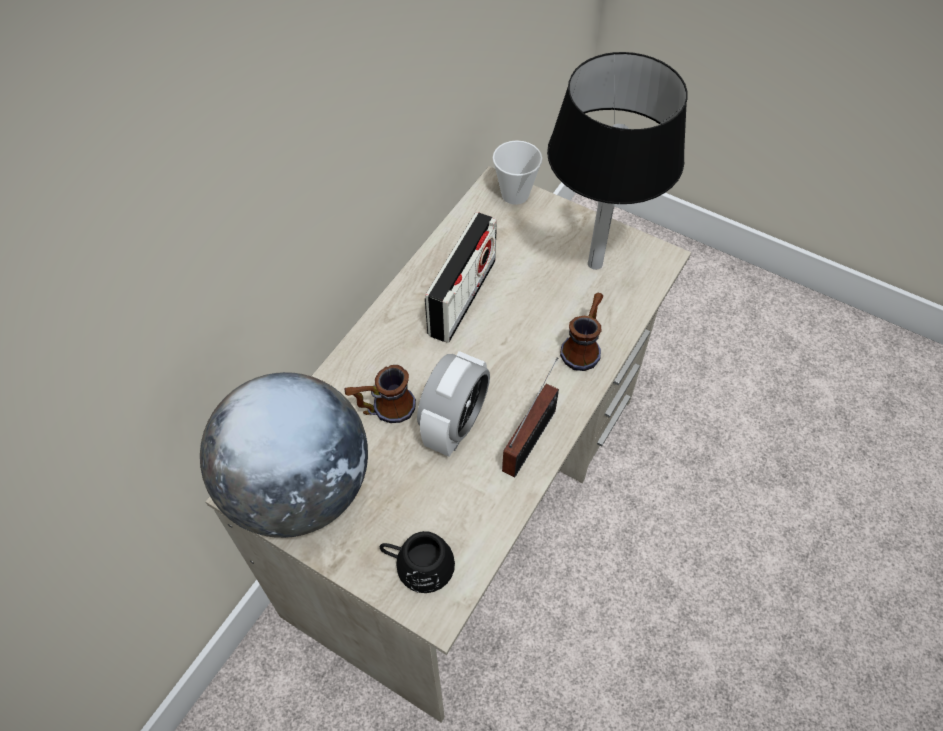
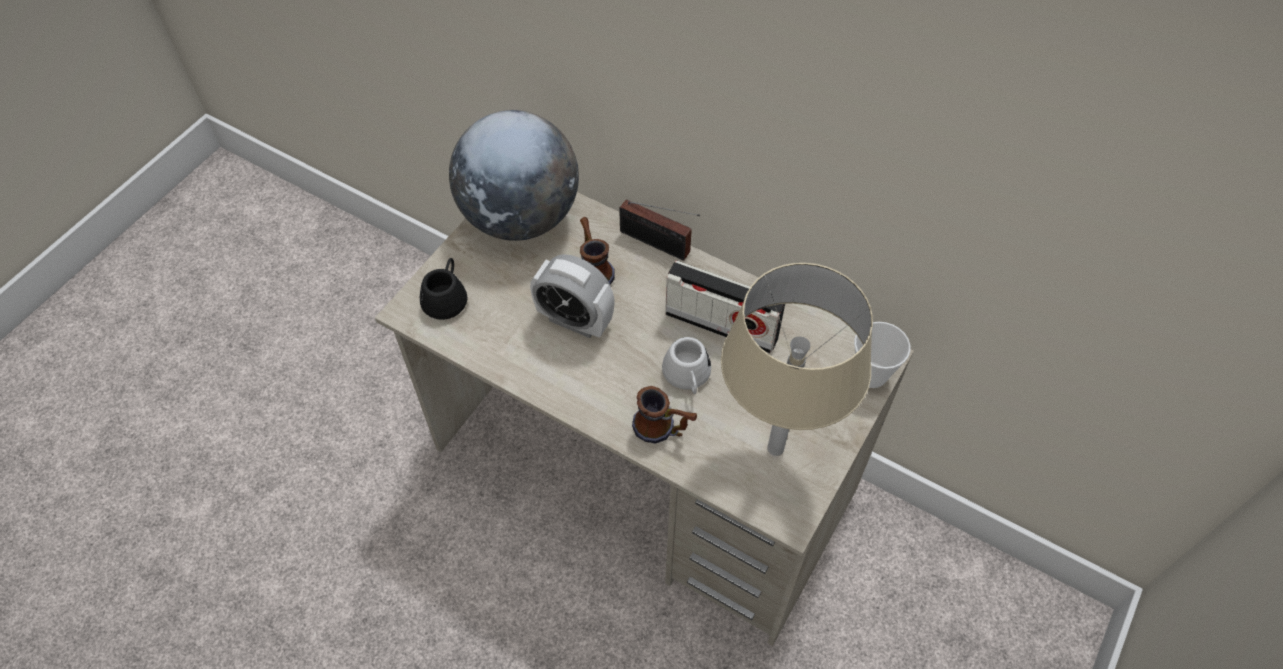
camera: 90 degrees right, 0 degrees up
(522, 326) = (687, 376): none -> white mug
(532, 437) = (559, 381): radio -> radio (658, 244)
(595, 263) = (775, 448): black table lamp -> beige table lamp

